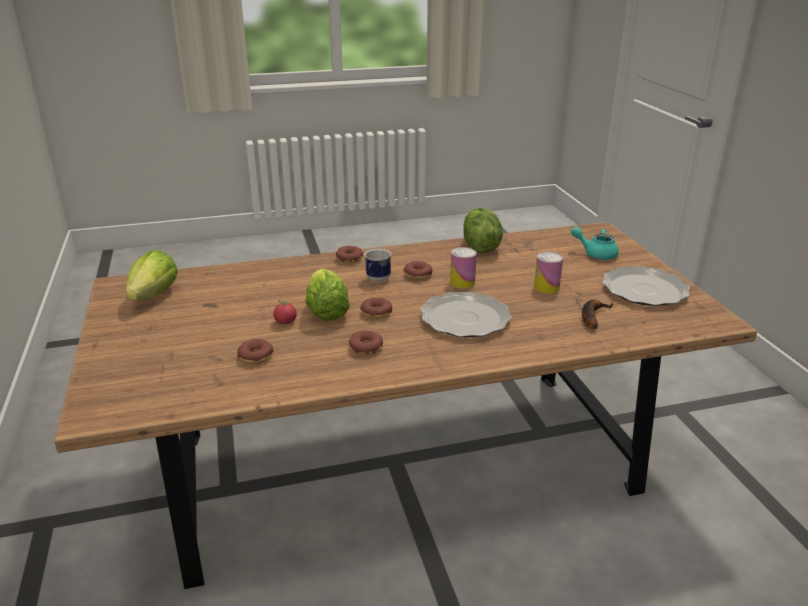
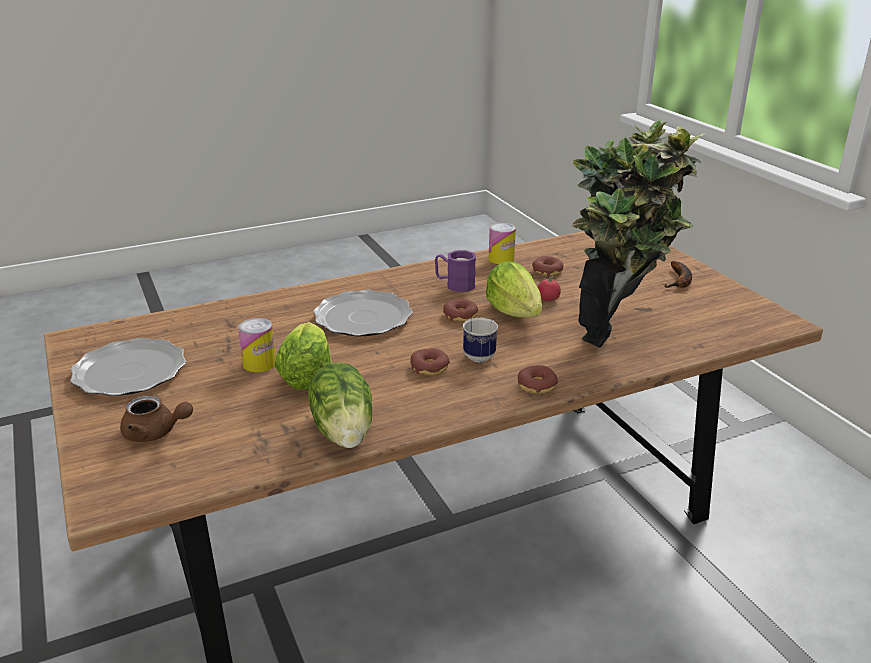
camera: 170 degrees right, 0 degrees up
(154, 295) = (718, 313): lettuce -> lettuce (306, 377)
(253, 289) = (618, 329): none -> potted plant
(366, 347) = (455, 284): donut -> purple mug
(462, 282) = (369, 361): can -> can (501, 259)
(592, 316) = (220, 331): banana -> banana (680, 281)
(595, 253) = (156, 433): turquoise teapot -> brown teapot

